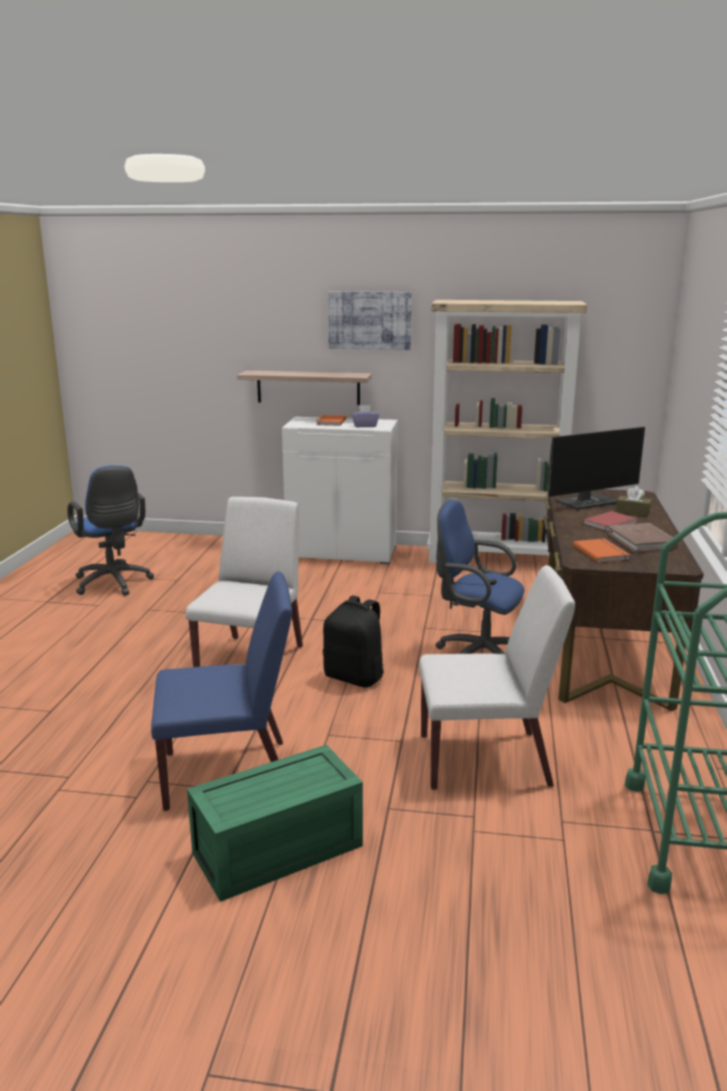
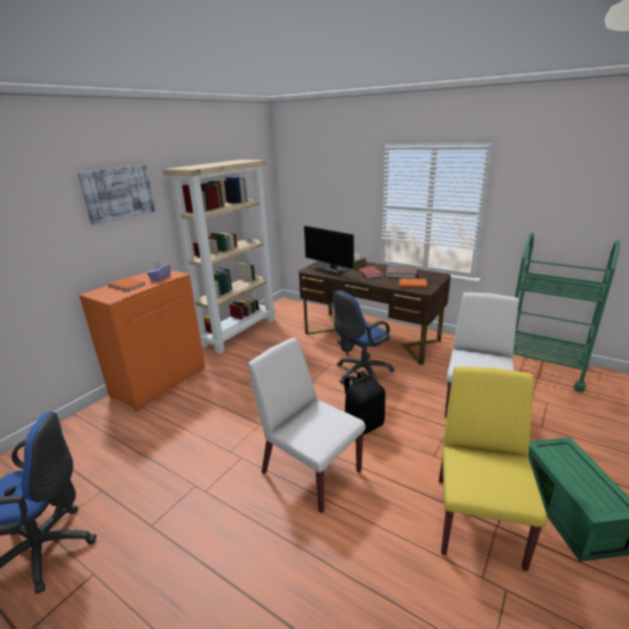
camera: 65 degrees left, 5 degrees up
(229, 774) = (477, 519): blue chair -> yellow chair
(308, 387) = (81, 265): shelf -> none
(342, 552) = (159, 382): white cabinet -> orange cabinet
(587, 502) = (332, 270): monitor -> monitor turned 135 degrees clockwise

